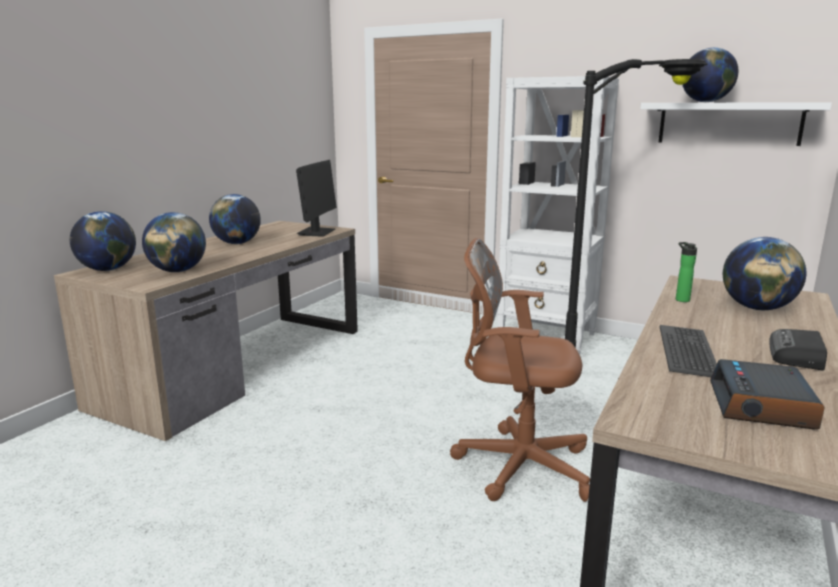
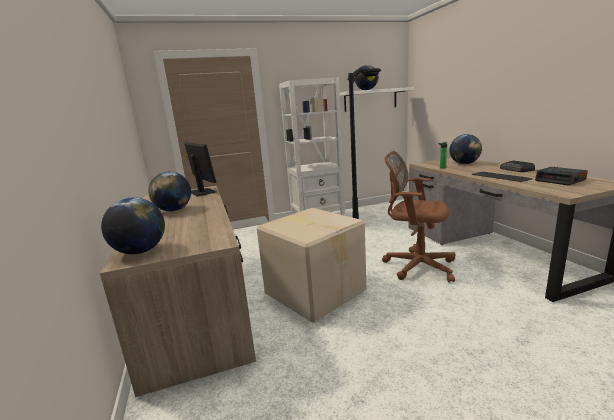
camera: 45 degrees left, 0 degrees up
(177, 271) = (204, 231): globe -> none
(339, 417) = (315, 291): none -> cardboard box
(517, 465) = (416, 266): brown office chair -> brown office chair turned 60 degrees clockwise

